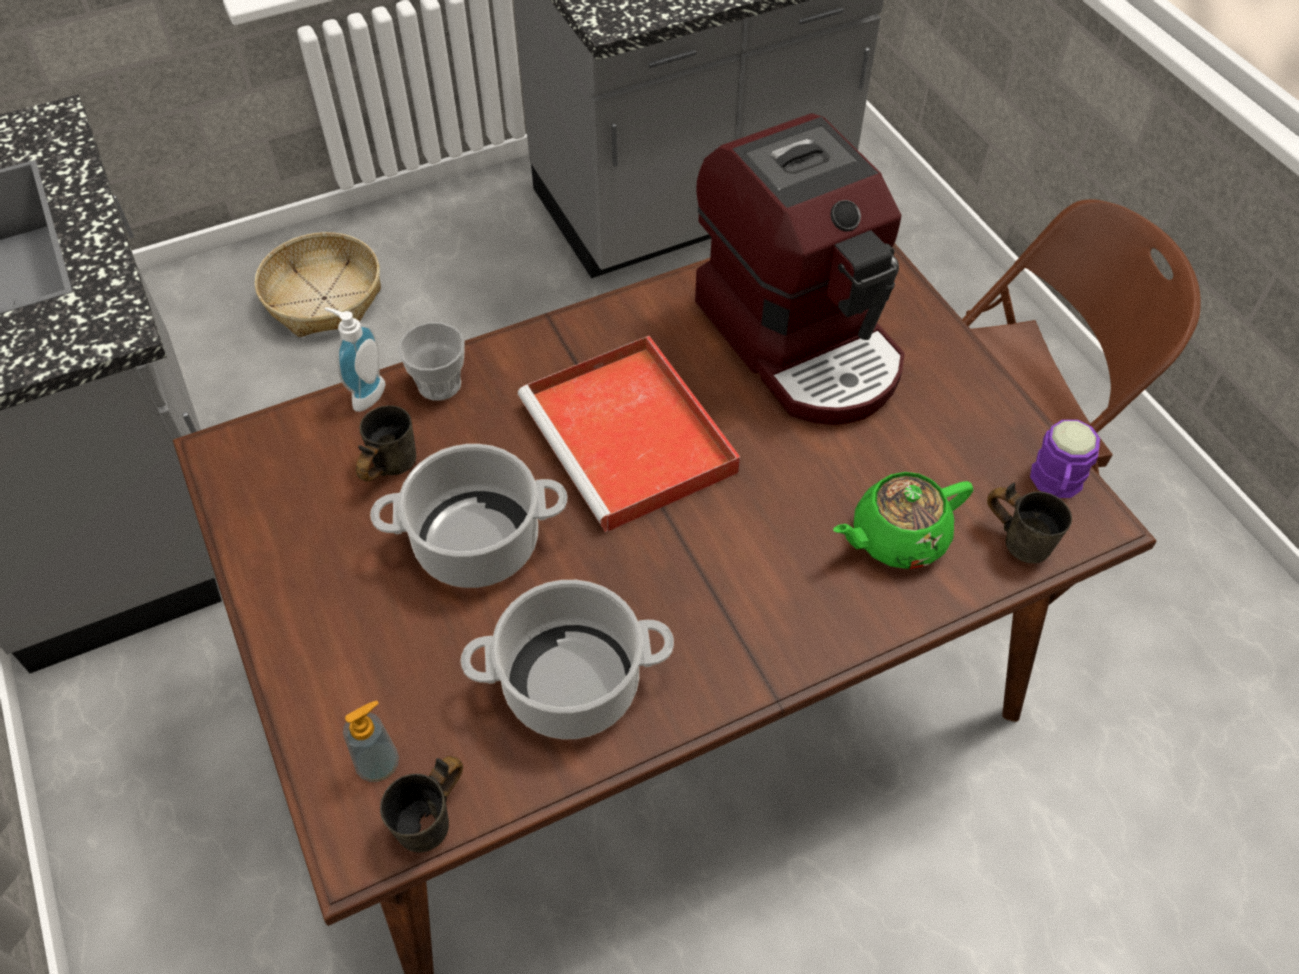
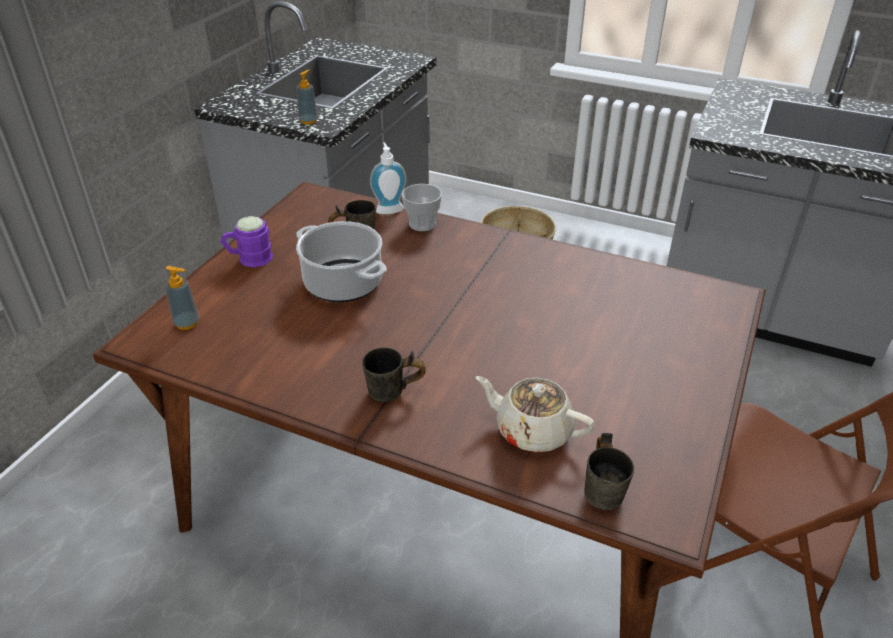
camera: 50 degrees right, 15 degrees down
(73, 339) = (308, 121): none -> soap dispenser
(437, 821) = (170, 357): grey mug -> grey mug (394, 395)
(573, 682) = (292, 357): cooking pot -> none
(632, 440) = (468, 296): red tray -> none
(801, 339) = (624, 317): coffee machine -> none
(896, 537) = (532, 430): green teapot -> beige teapot
(1055, 485) = (674, 486): purple mug -> purple mug (249, 259)

